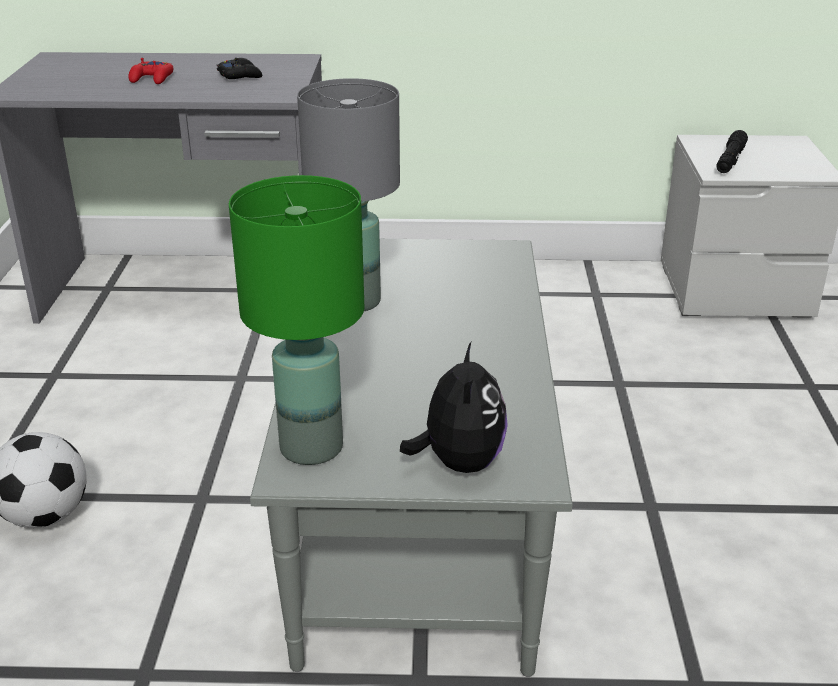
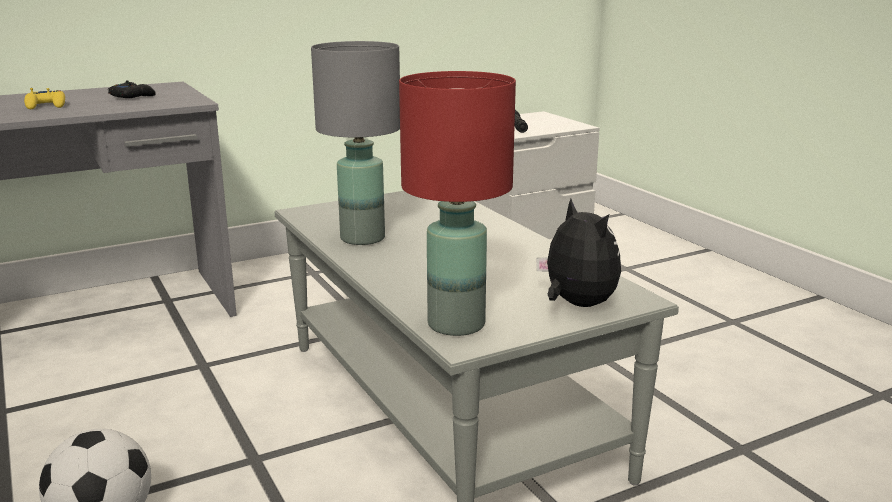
camera: 30 degrees left, 10 degrees down
(152, 78) = (47, 105): red game controller -> yellow game controller
(310, 448) = (456, 325): green table lamp -> red table lamp

